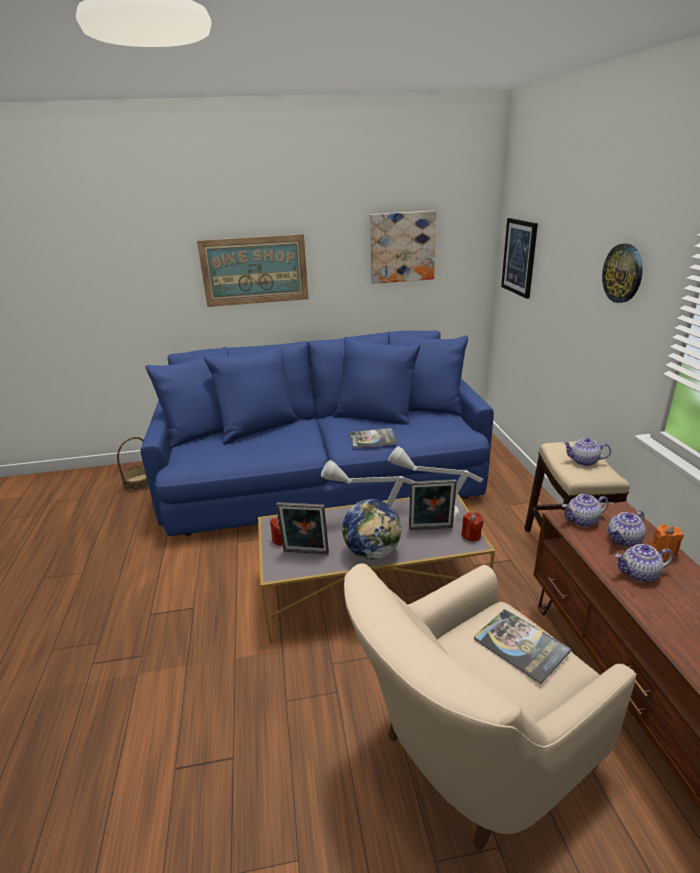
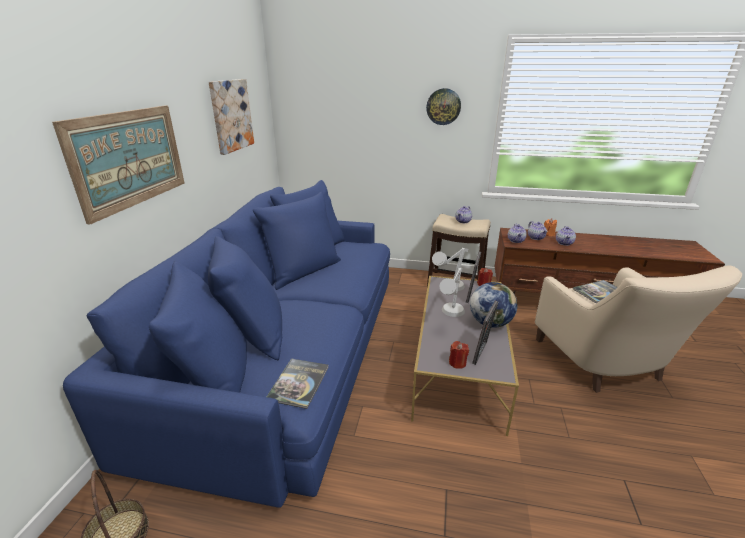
camera: 70 degrees left, 0 degrees up
(373, 439) = (351, 278): book -> book (298, 383)
(519, 257) = (313, 114): picture -> none

